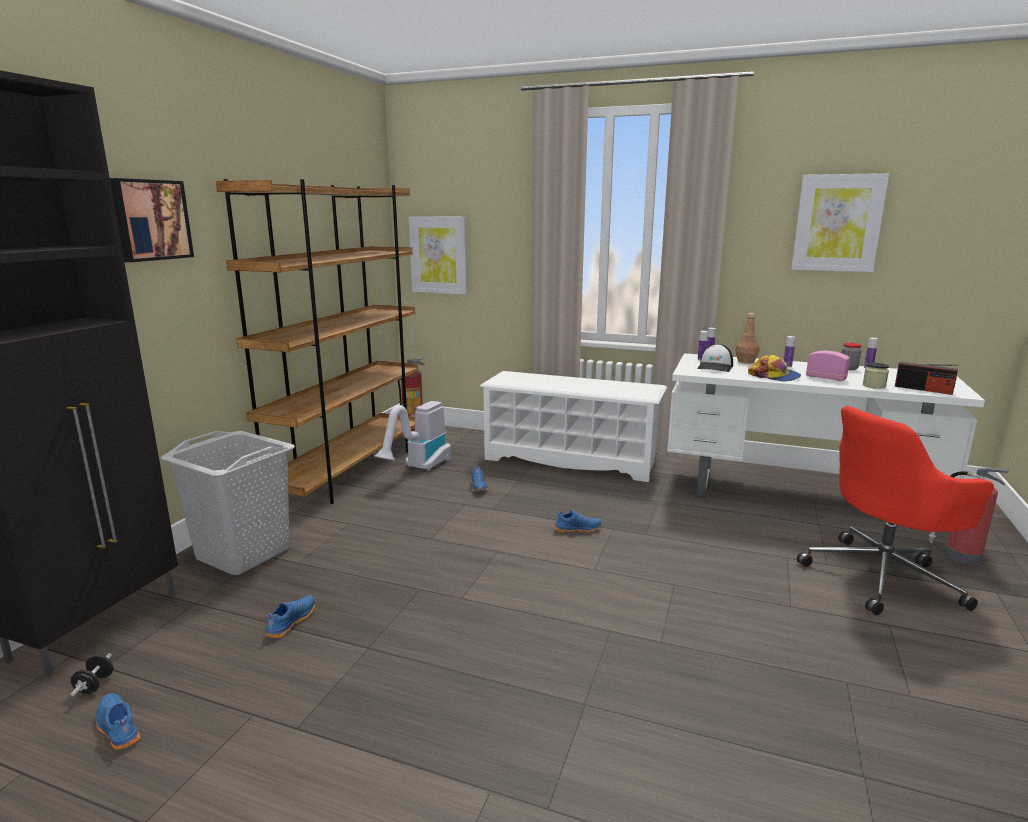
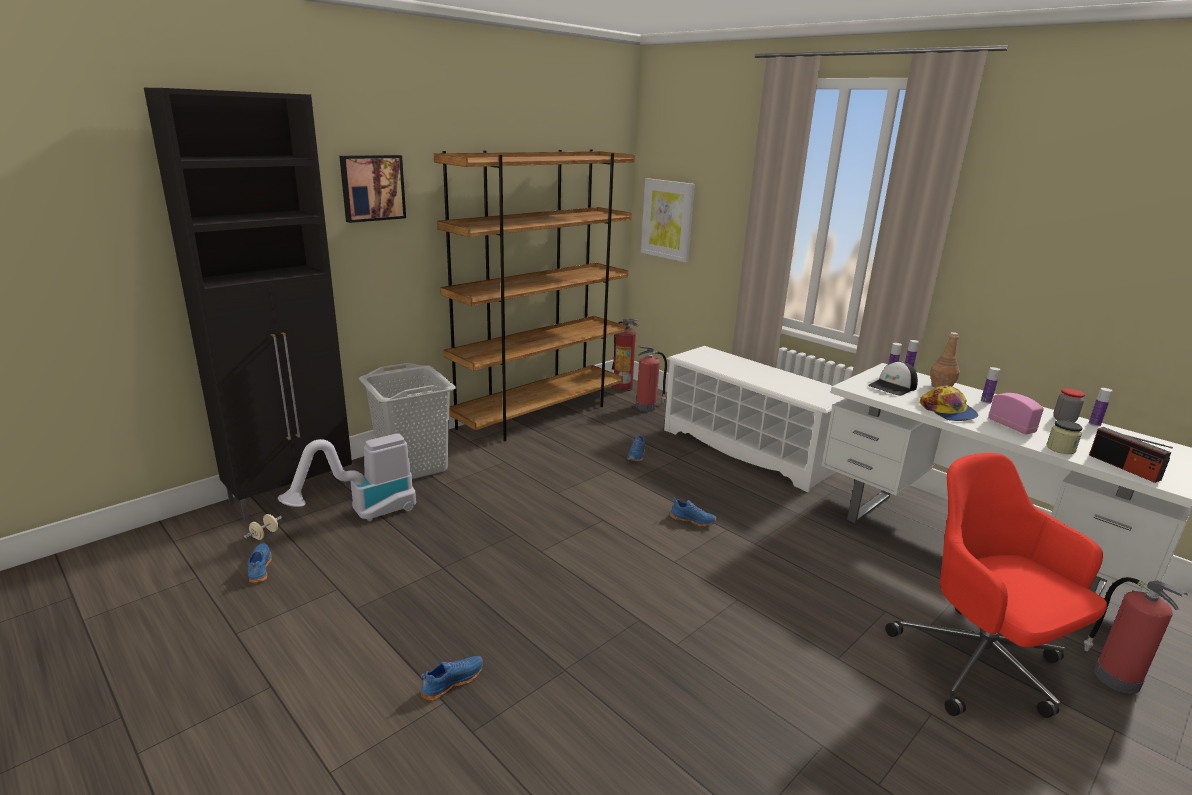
camera: 25 degrees right, 5 degrees up
(95, 685) = (265, 535): black dumbbell -> beige dumbbell
(290, 622) = (406, 530): blue shoe -> blue shoe (451, 681)
(418, 469) = (598, 425): vacuum cleaner -> vacuum cleaner (363, 514)
(451, 443) = (647, 407): none -> fire extinguisher
(837, 223) = (1097, 238): picture -> none
(883, 577) = (980, 666): red office chair -> red office chair turned 60 degrees clockwise

